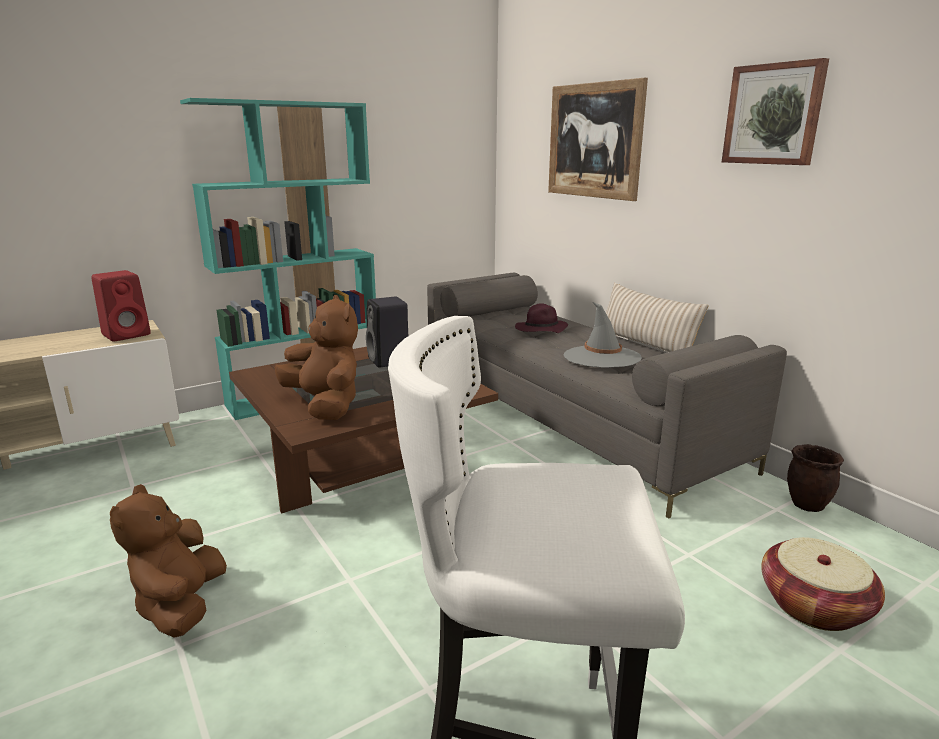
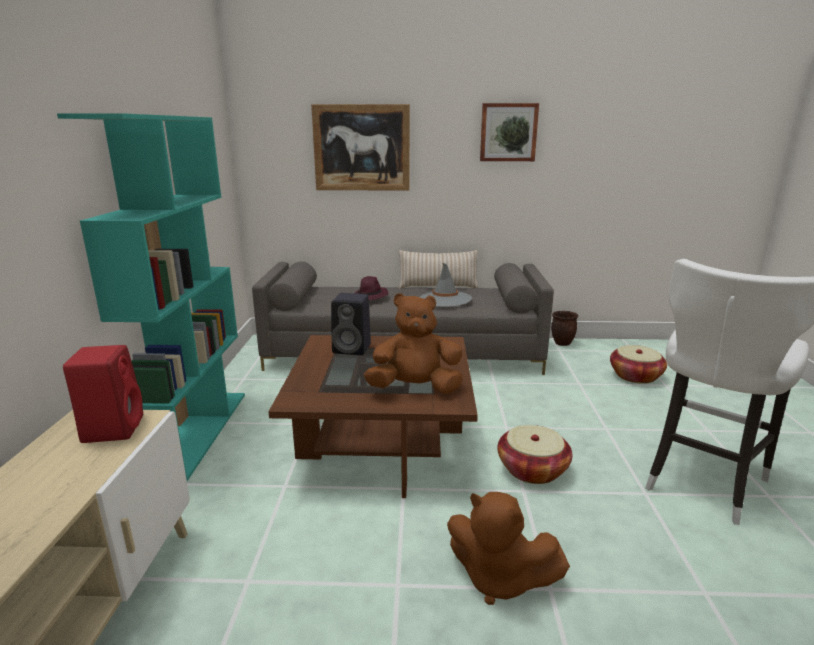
camera: 55 degrees left, 0 degrees up
(400, 574) = (532, 469): none -> basket

